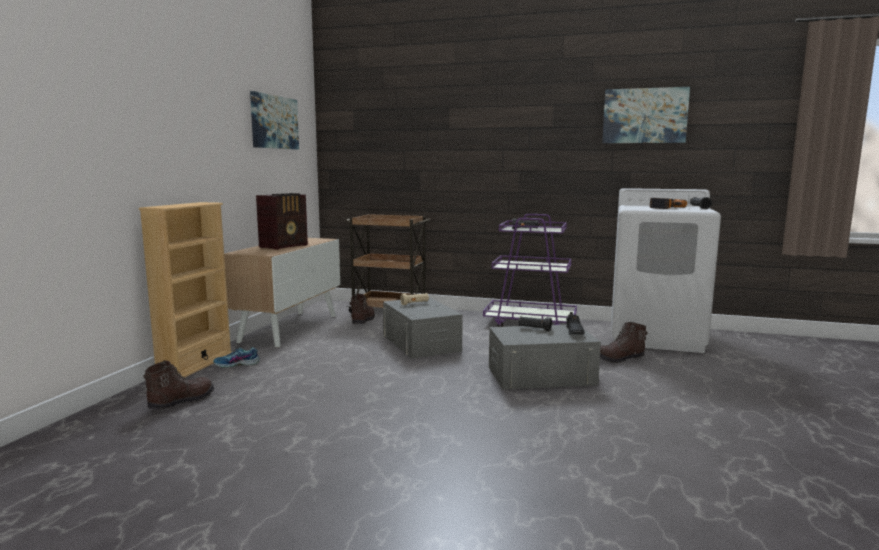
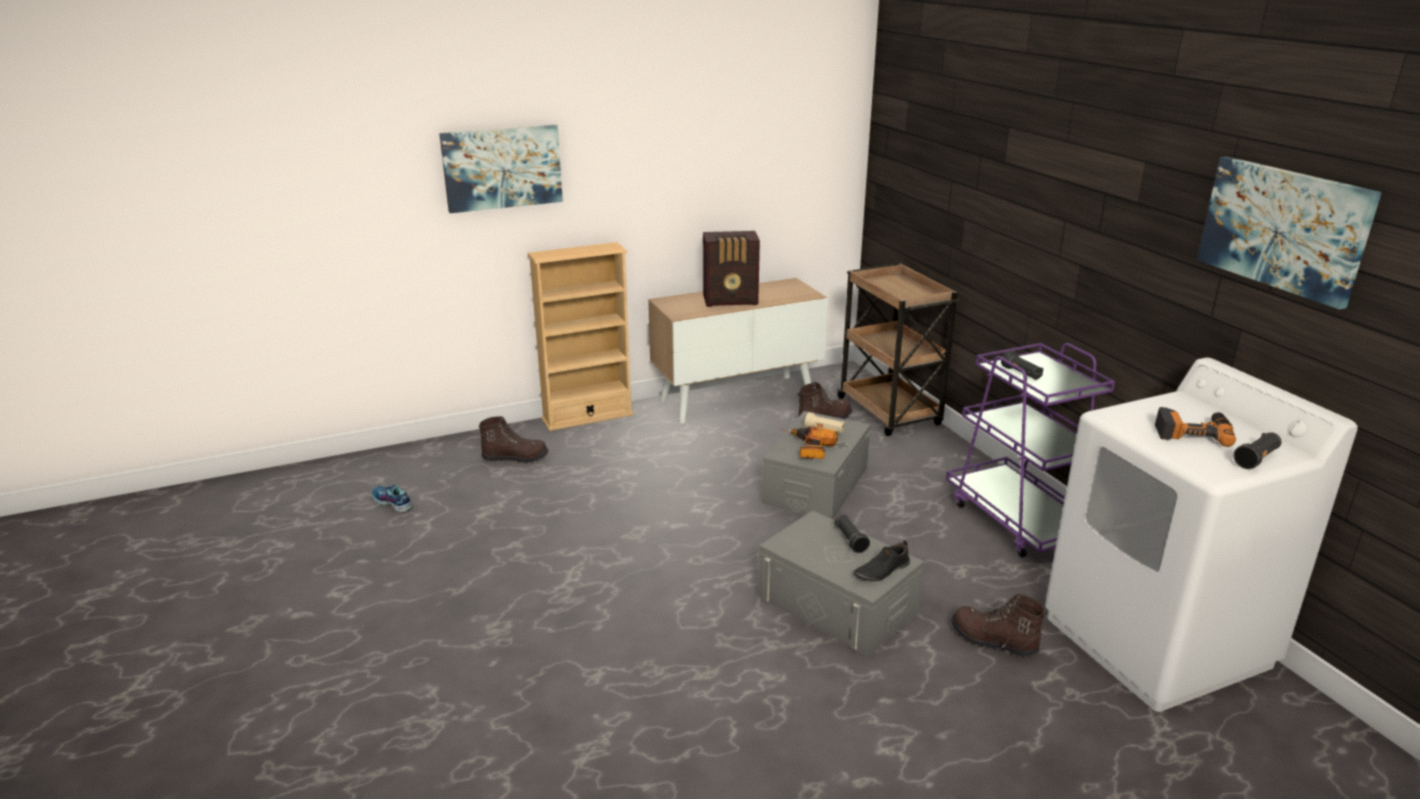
camera: 50 degrees right, 15 degrees up
(236, 364) = (614, 431): shoe -> shoe (392, 503)
(274, 122) = (767, 126): picture -> picture (502, 168)
(425, 311) = (808, 449): none -> power drill

